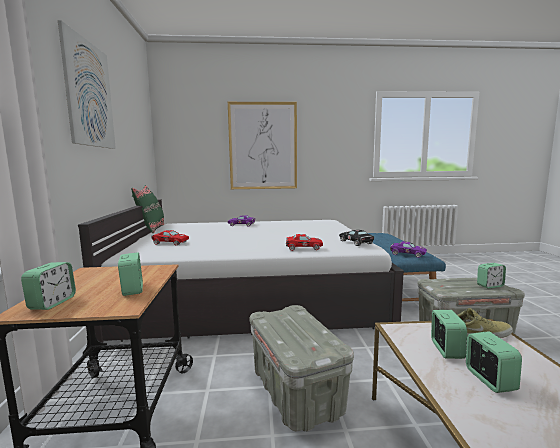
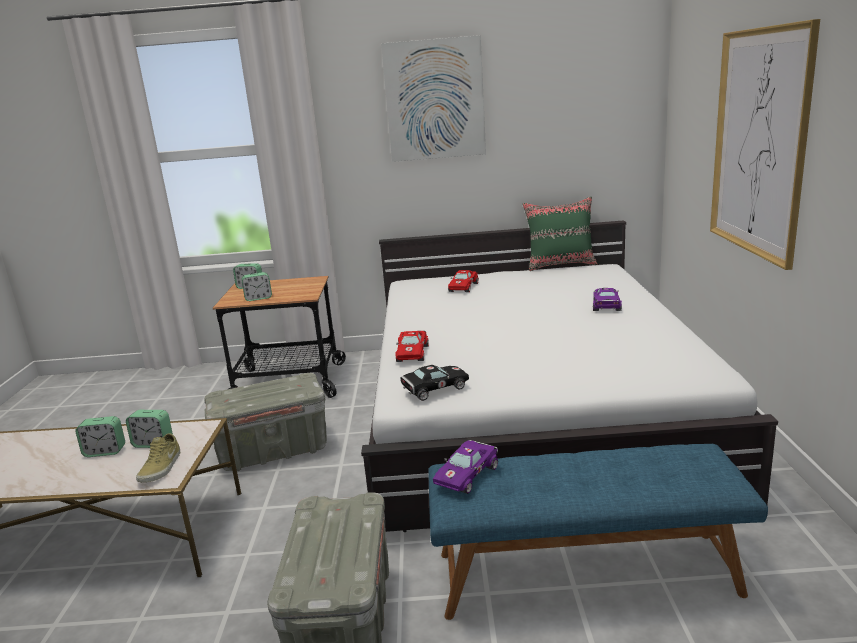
camera: 95 degrees right, 10 degrees up
(490, 286) = (312, 566): alarm clock -> none

